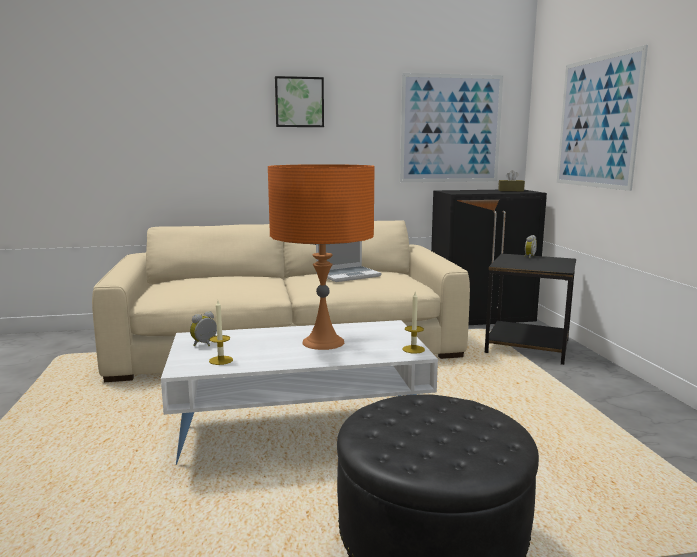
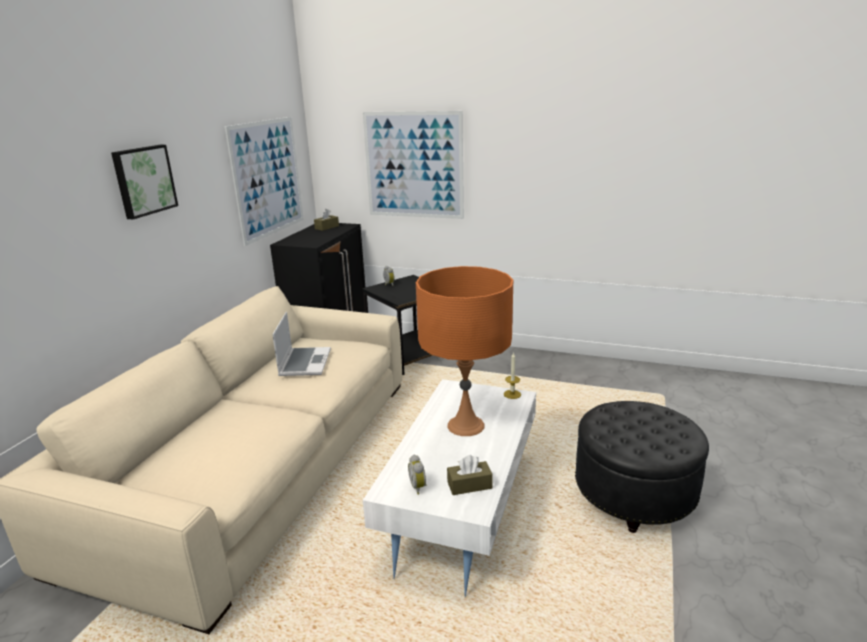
camera: 60 degrees left, 10 degrees up
(221, 360) = (469, 485): candle -> brown tissue box

